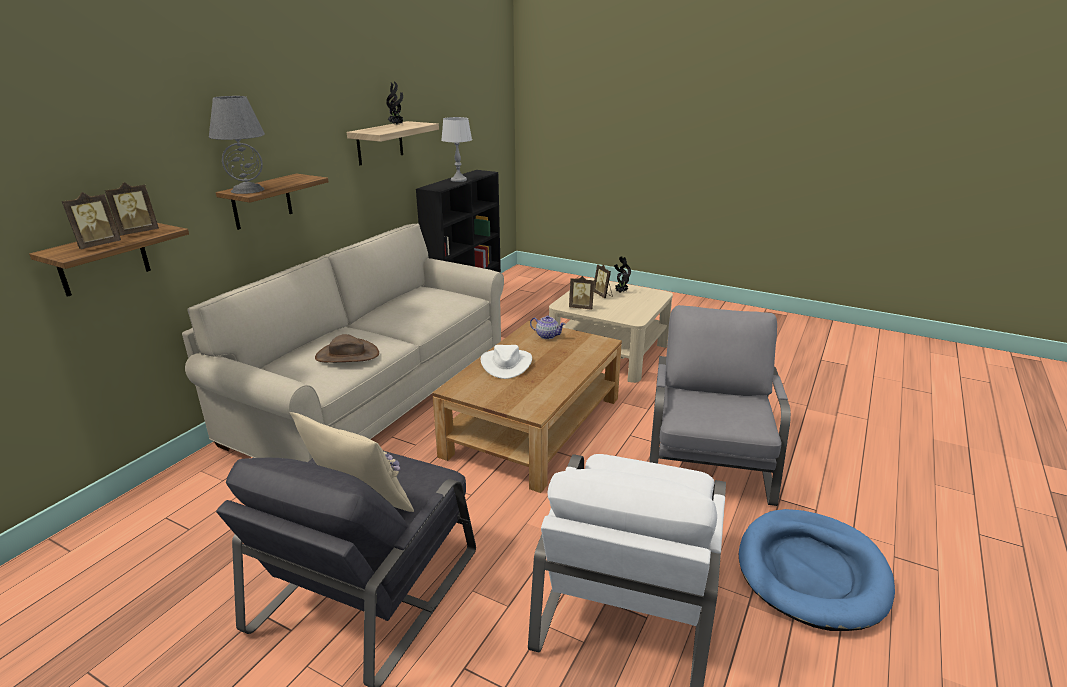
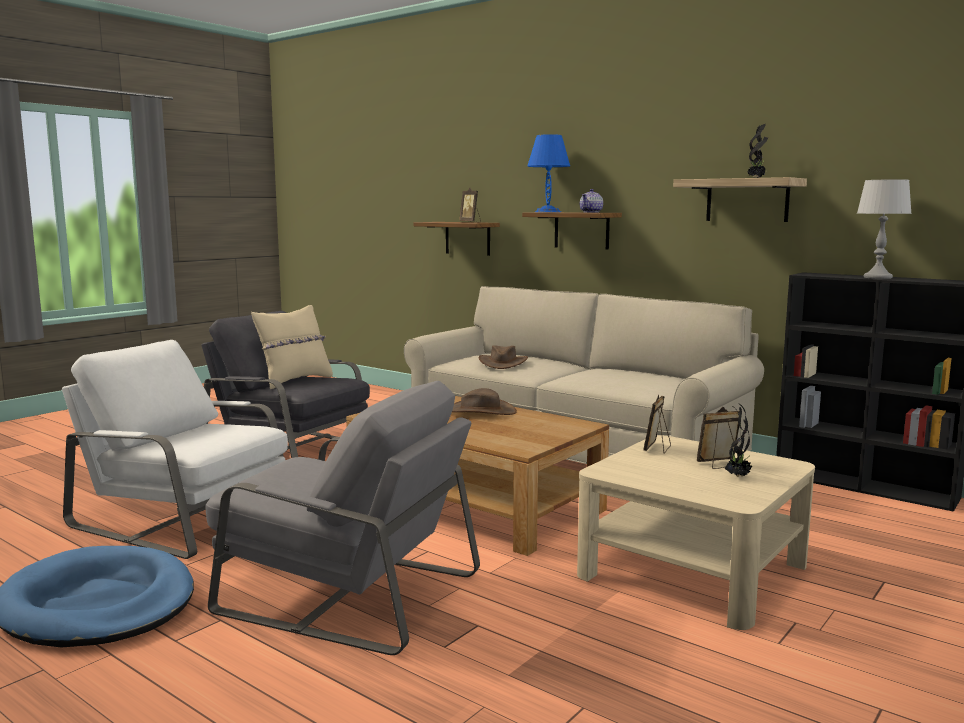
camera: 100 degrees right, 15 degrees down
(98, 245) = (444, 222): picture frame -> none
(248, 190) = (548, 212): grey table lamp -> blue table lamp
(506, 364) = (480, 411): white hat -> brown hat
(547, 336) = (553, 428): teapot -> teapot (591, 212)

